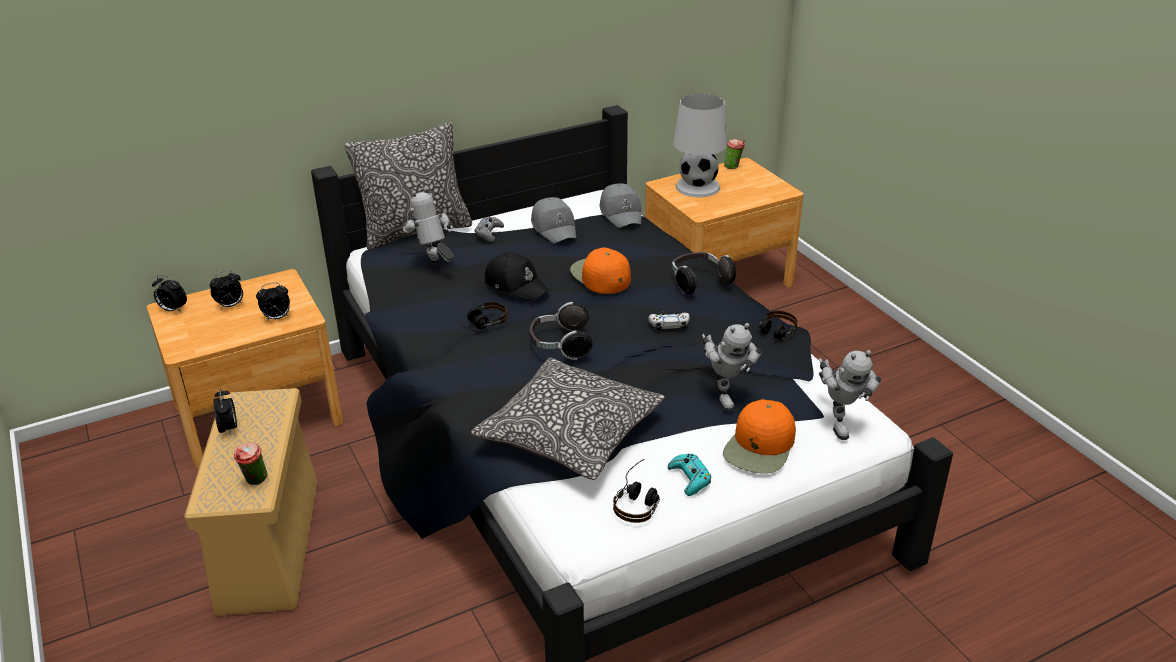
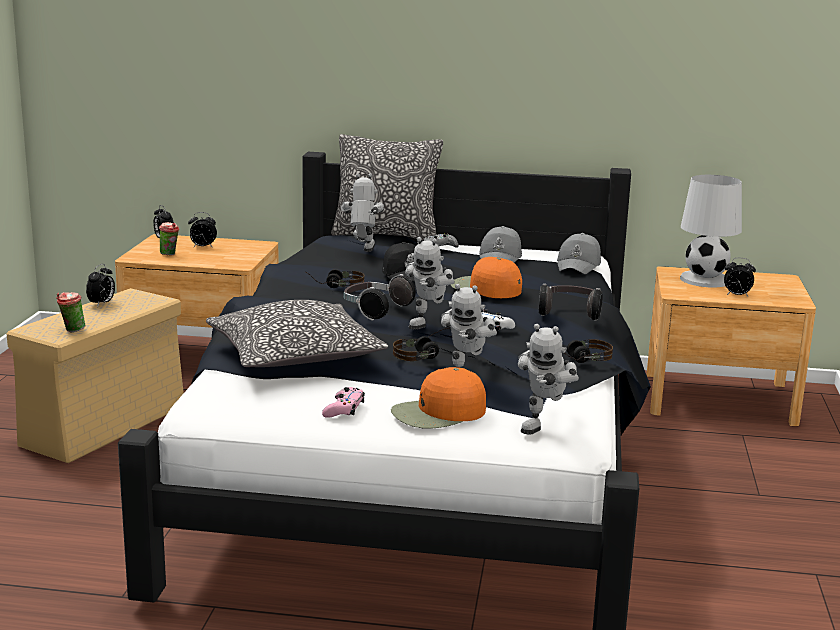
camera: 35 degrees right, 15 degrees down
(277, 318) = (221, 260): alarm clock -> alarm clock (737, 295)
(600, 276) = (485, 288): orange cap -> orange cap turned 60 degrees counterclockwise
(622, 343) = (429, 324): none -> toy robot
(639, 500) = (281, 406): headphones -> headphones (424, 354)
(689, 478) = (344, 409): turquoise game controller -> pink game controller
(733, 167) = (768, 277): cup -> cup (170, 254)

